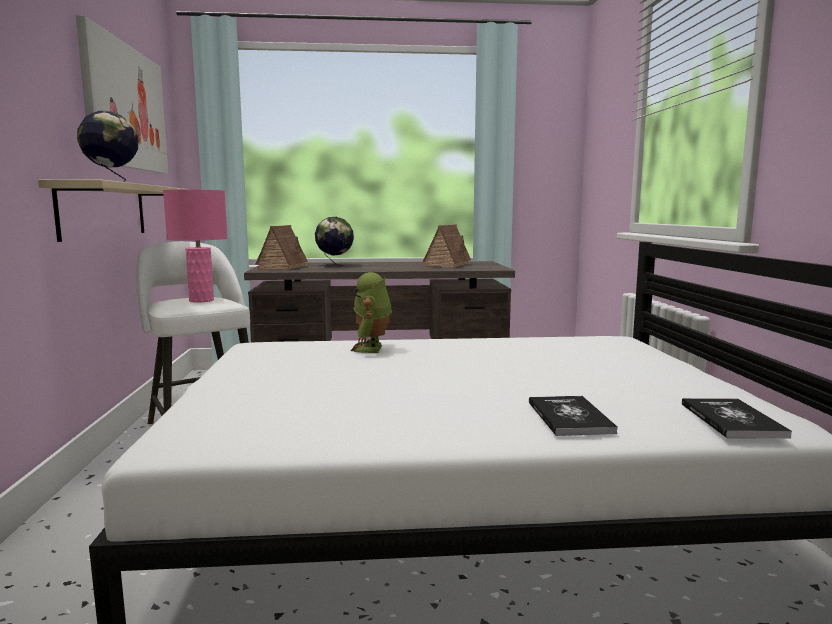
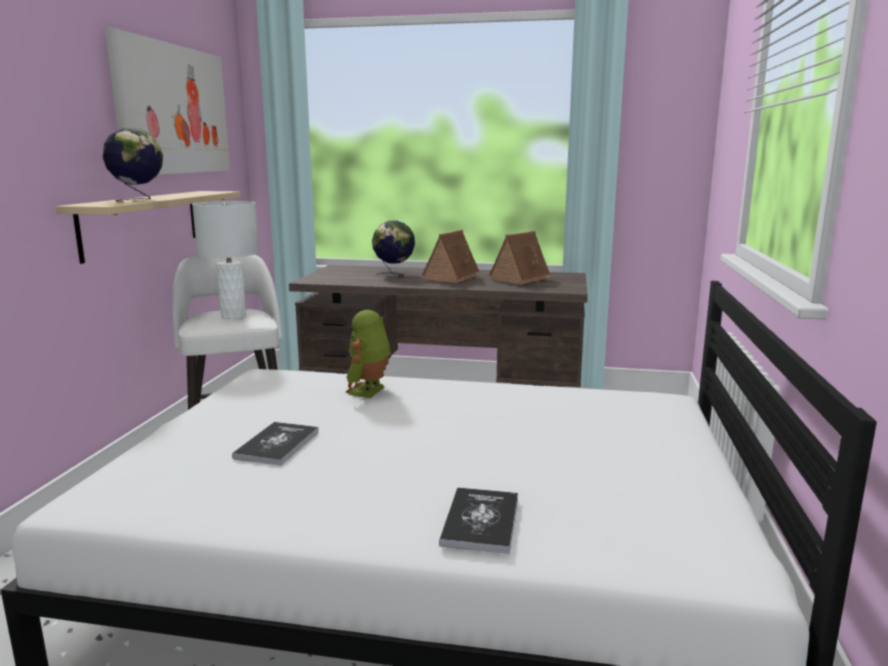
camera: 15 degrees right, 5 degrees up
(201, 300) = (233, 316): pink table lamp -> white table lamp
(283, 267) = (338, 275): toy house -> toy house (452, 277)
(732, 420) = (665, 553): book -> book (277, 445)

